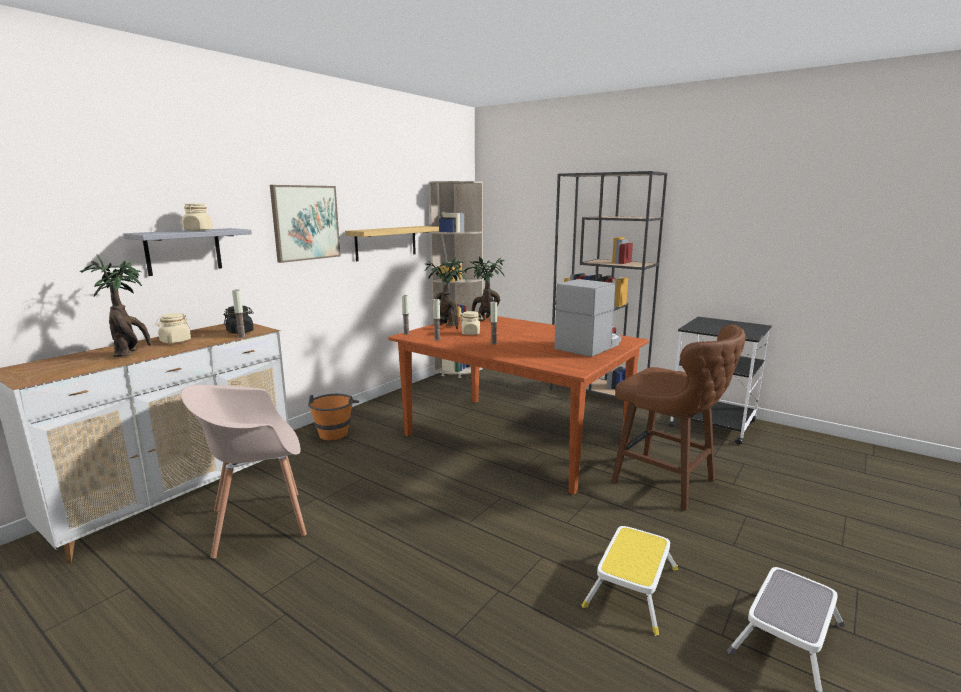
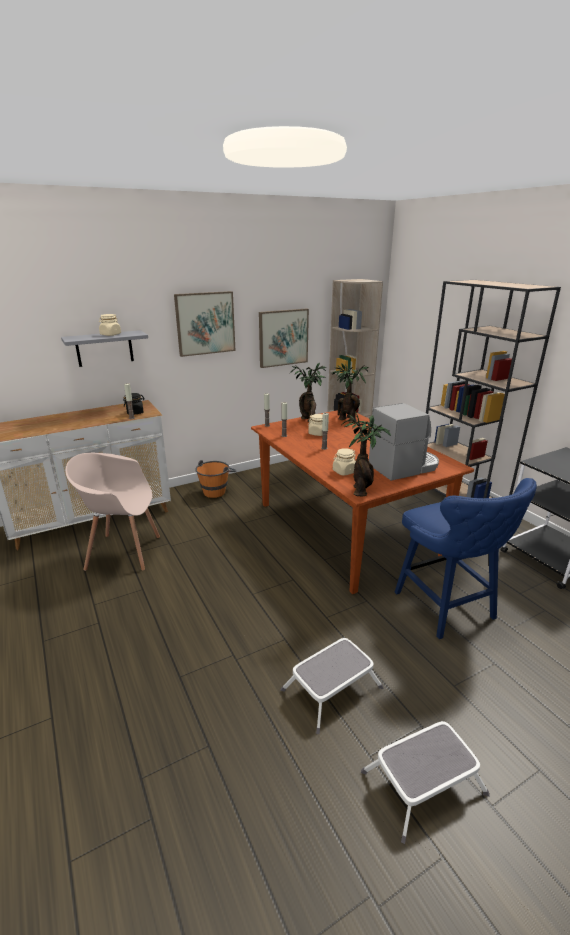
camera: 25 degrees right, 10 degrees up
(130, 352) = (57, 423): potted plant -> potted plant (362, 490)
(175, 341) = (90, 416): beige jar -> beige jar (344, 471)
(386, 242) = (283, 337): shelf -> picture
(631, 586) = (331, 688): yellow step ladder -> grey step ladder
(668, 483) = (447, 608): brown stool -> blue stool

